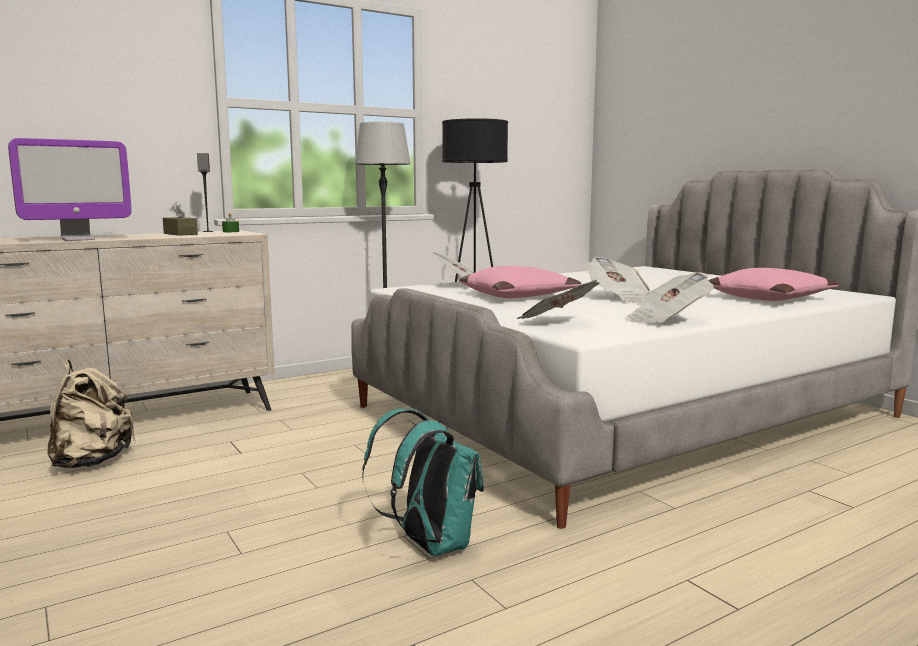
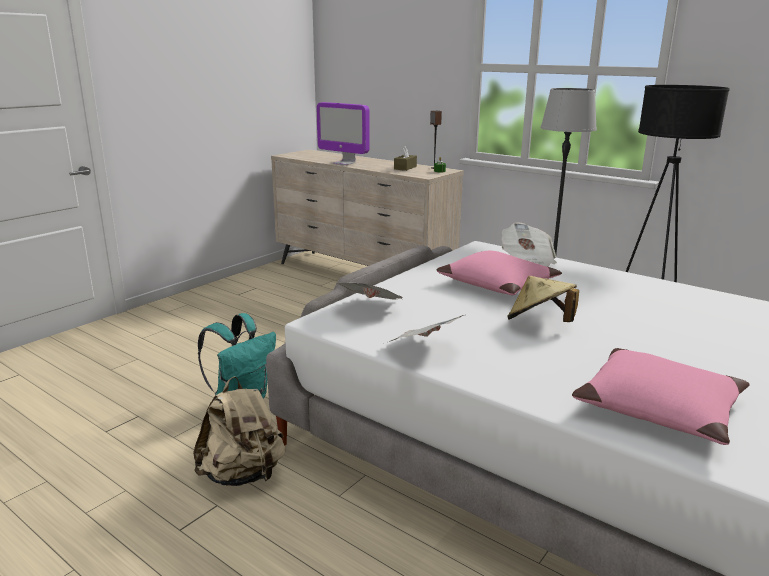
camera: 70 degrees right, 10 degrees up
(92, 462) = (309, 289): beige backpack -> beige backpack (243, 475)
(618, 298) = (539, 323): newspaper -> beige hat

